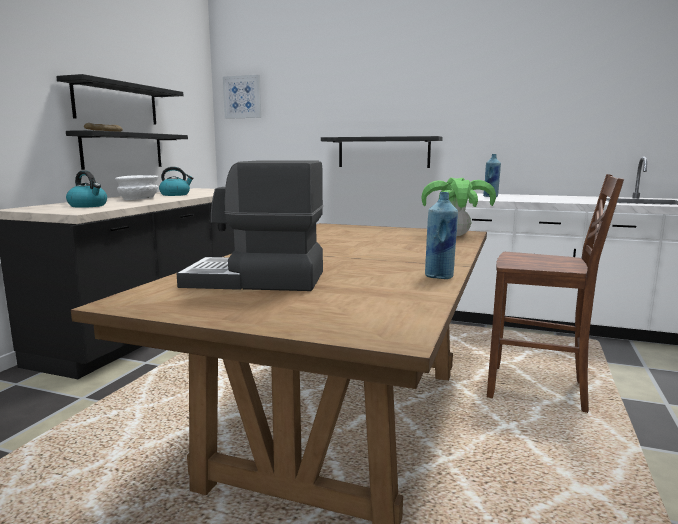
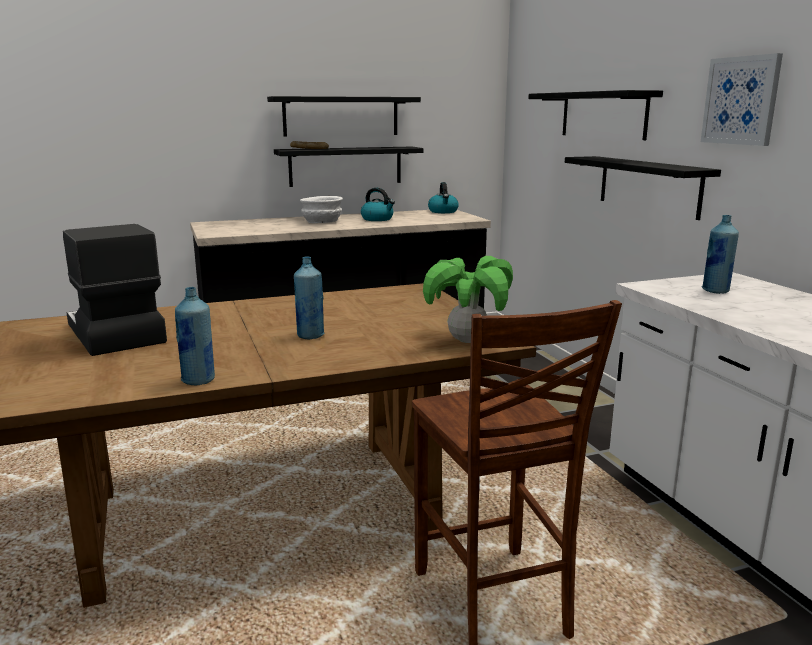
camera: 50 degrees right, 5 degrees up
(88, 206) = (250, 227): kettle -> kettle (443, 211)
(242, 97) = (526, 93): picture -> picture (741, 100)
(333, 110) = (603, 115): none -> black shelf
(384, 249) = (310, 336): none -> blue bottle

